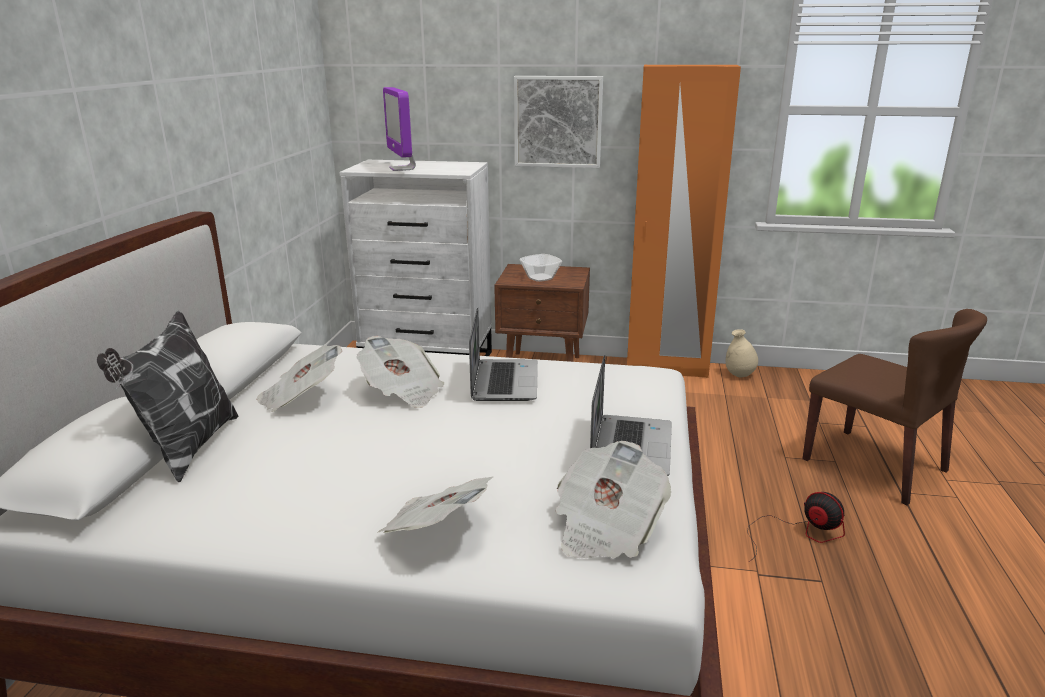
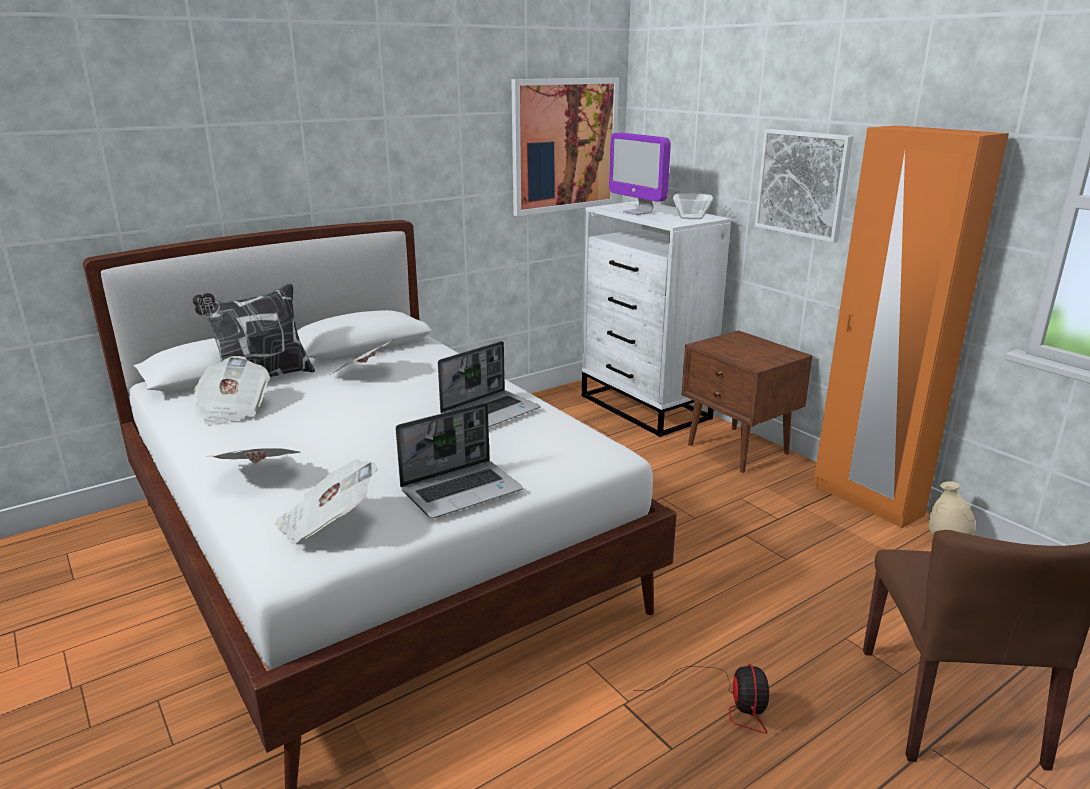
camera: 45 degrees right, 0 degrees up
(294, 108) = (564, 145): none -> picture
(402, 169) = (638, 212): monitor -> monitor turned 60 degrees counterclockwise
(402, 391) = (419, 392): newspaper -> newspaper (233, 410)
(540, 278) = (739, 350): bowl -> bowl (692, 217)

